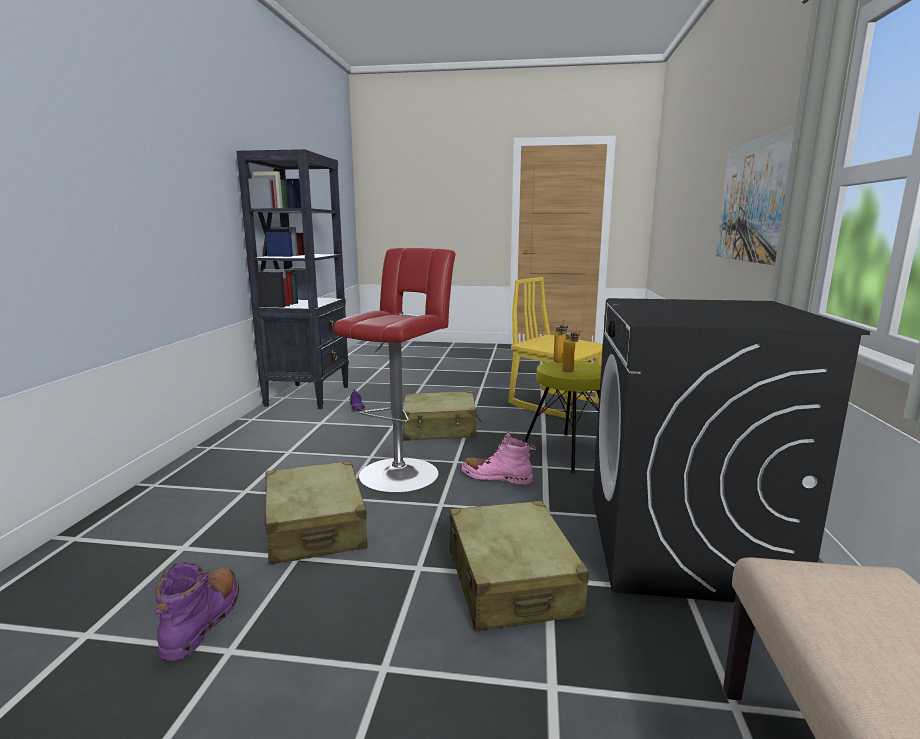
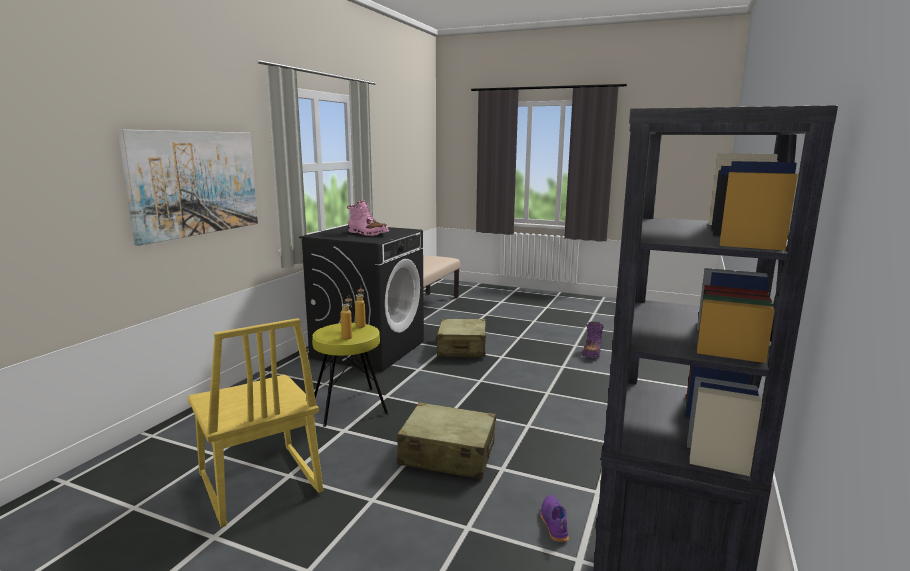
camera: 165 degrees left, 0 degrees up
(315, 528) = (558, 377): beige suitcase -> none
(402, 472) = (501, 406): red stool -> none
(497, 477) = (430, 392): pink boot -> pink boot (367, 233)

